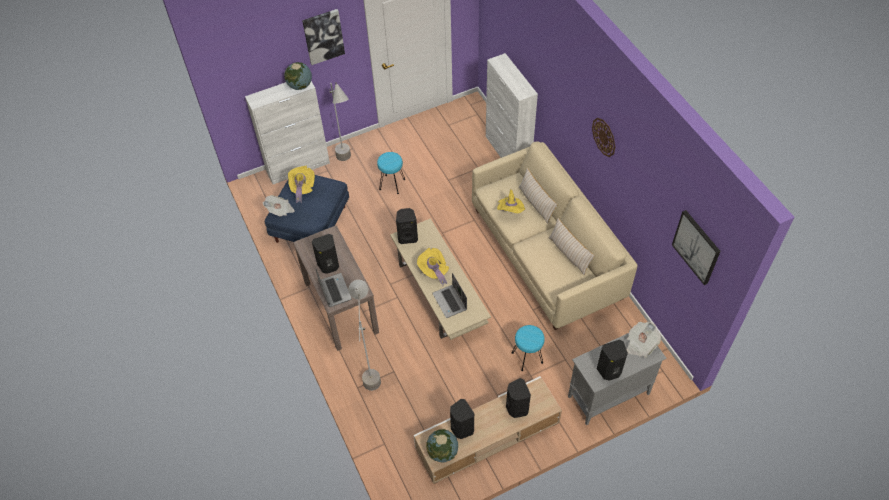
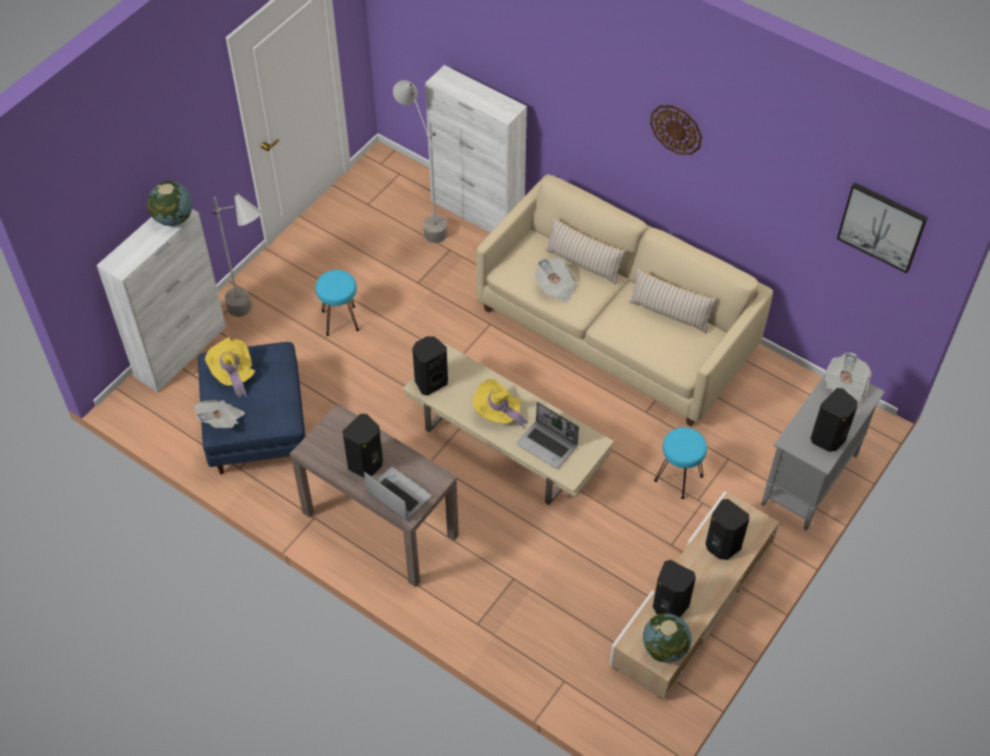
camera: 30 degrees left, 0 degrees up
(323, 36) = (185, 129): picture -> none
(371, 369) = (479, 590): grey floor lamp -> grey floor lamp (424, 221)
(510, 211) = (556, 287): yellow hat -> newspaper

